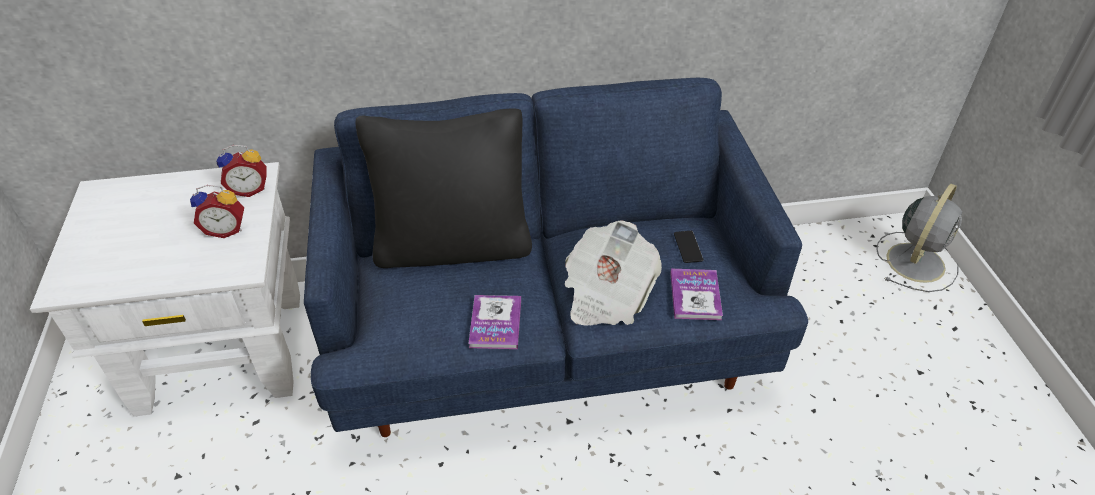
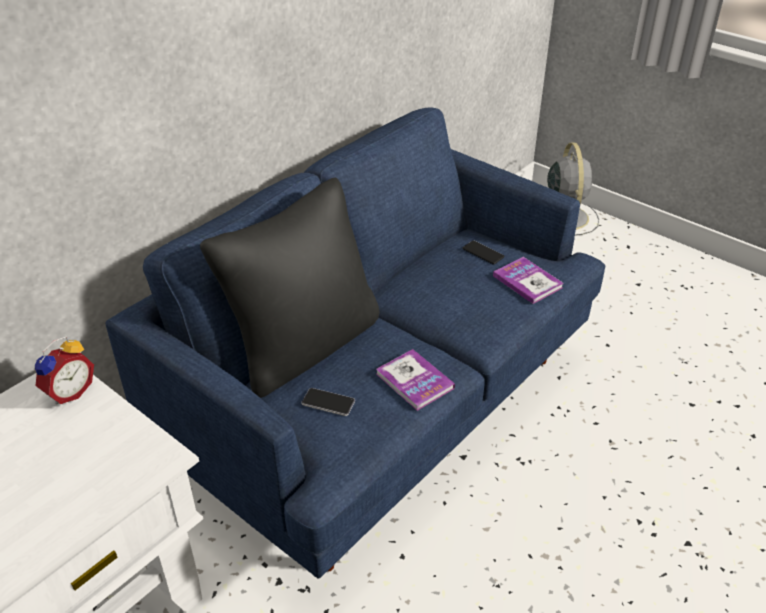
camera: 40 degrees left, 5 degrees down
(226, 229) = (93, 438): alarm clock -> none
(416, 300) = (328, 403): none -> phone
(607, 294) = (468, 314): newspaper -> none

